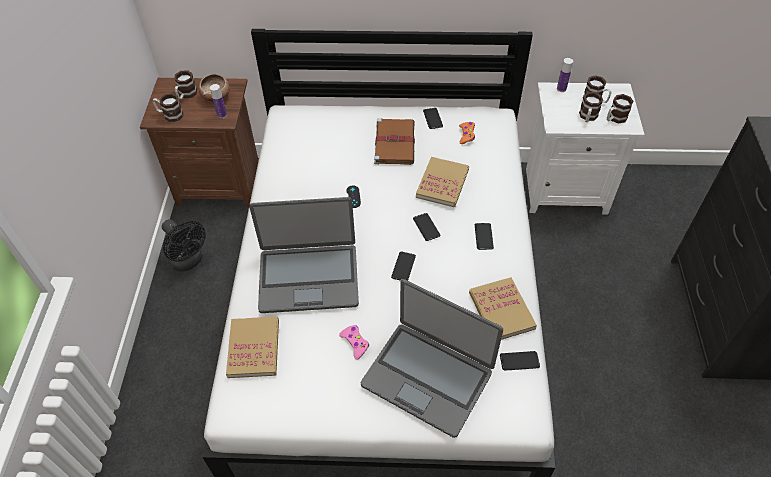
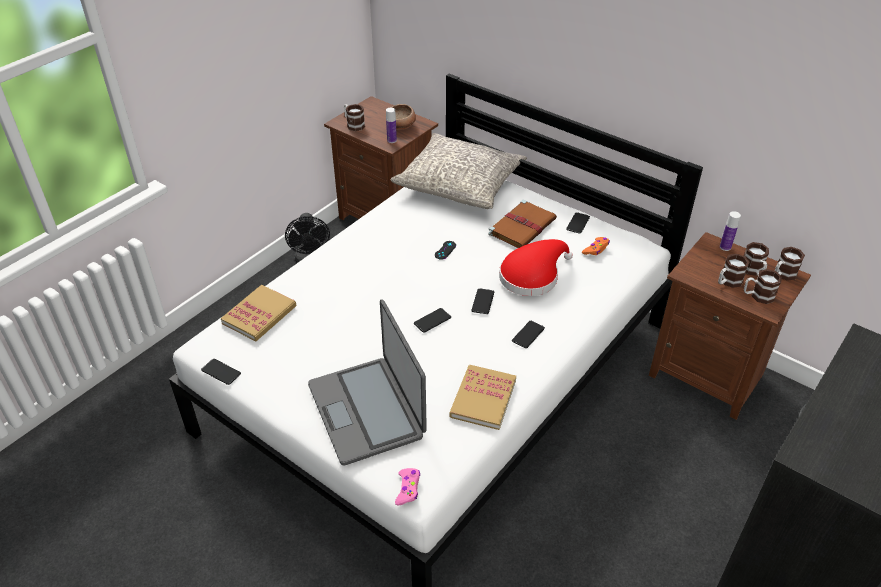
camera: 35 degrees right, 10 degrees down
(186, 95) = (379, 116): mug -> mug (782, 275)
(308, 128) = (460, 184): none -> grey pillow
(308, 277) = (349, 289): laptop -> none
(355, 343) = (336, 354): pink game controller -> pink game controller (408, 489)
(442, 183) = (532, 276): book -> red hat
(519, 361) = (458, 445): phone -> phone (221, 372)
(564, 190) = (707, 374): white nightstand -> brown nightstand

